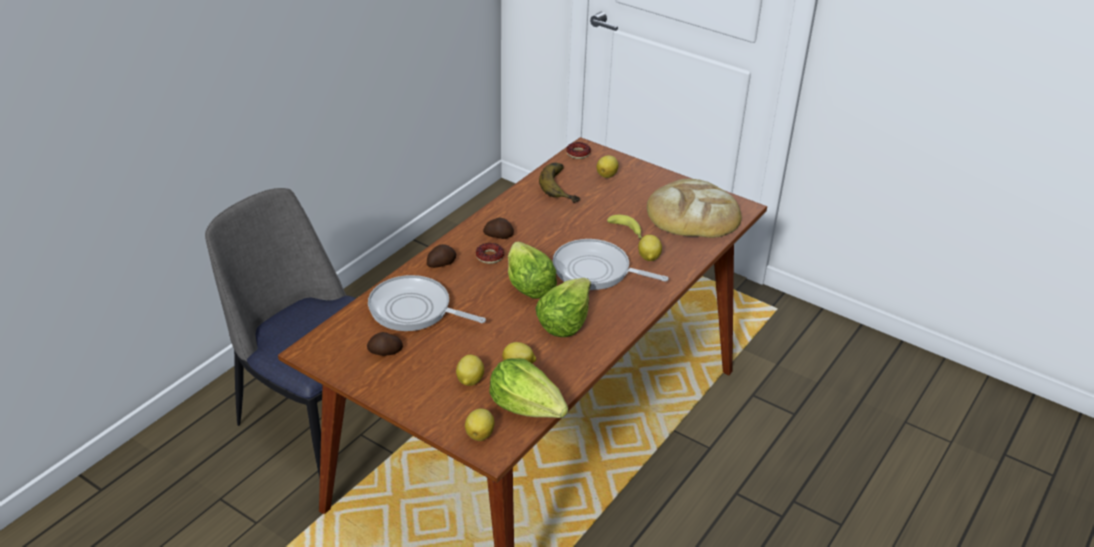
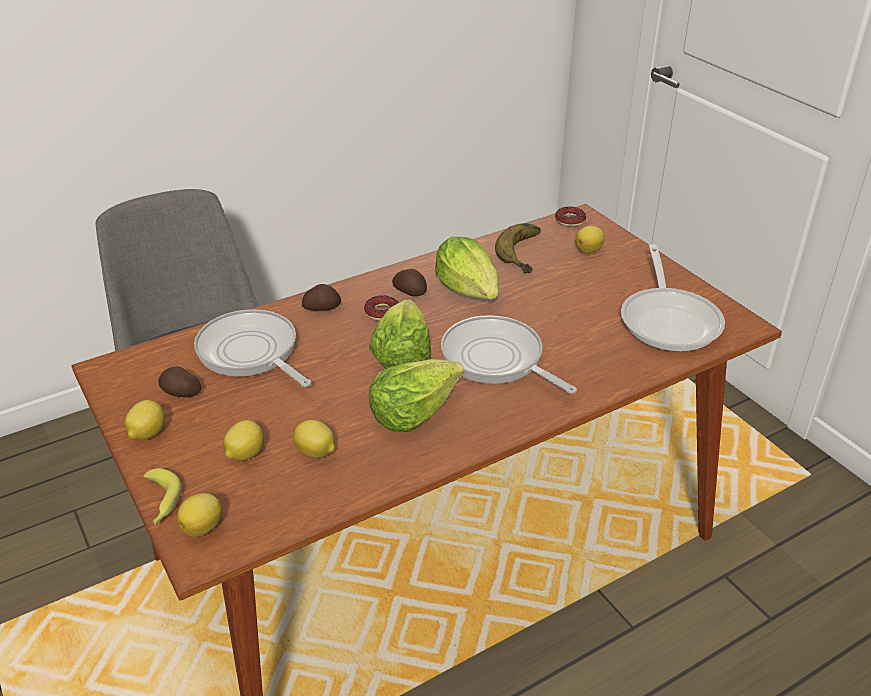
camera: 25 degrees right, 0 degrees up
(527, 406) = (287, 509): lettuce -> lettuce (469, 290)
(627, 231) = (570, 320): banana -> banana (160, 502)
(648, 258) = (575, 359): lemon -> lemon (147, 434)
(692, 215) = (669, 320): bread -> frying pan

